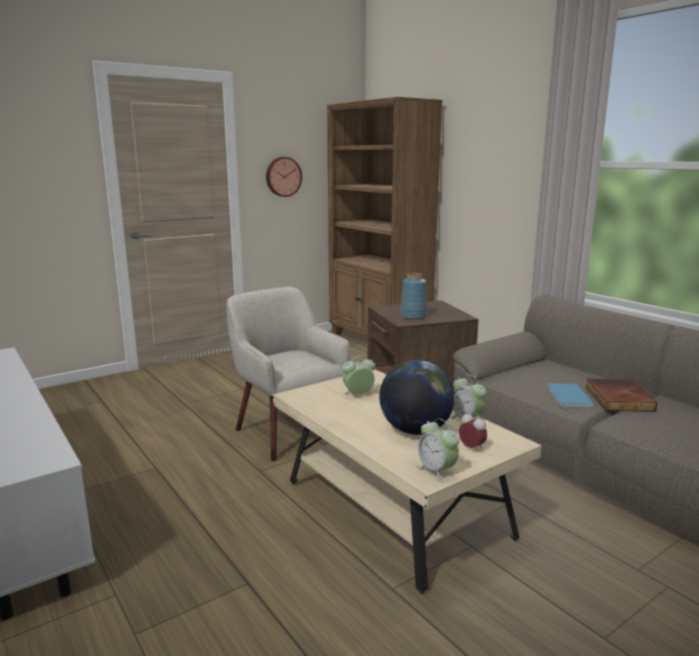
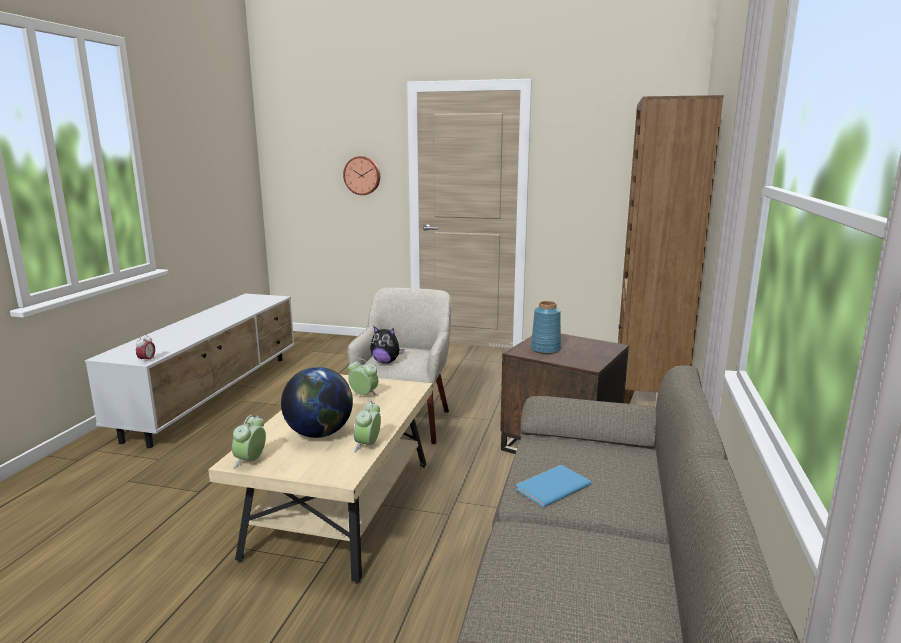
camera: 50 degrees right, 0 degrees up
(283, 176) = (580, 183): wall clock -> wall clock (362, 175)
(292, 369) = (386, 362): none -> plush toy
(472, 448) = (310, 462): alarm clock -> alarm clock (147, 360)
(617, 398) = (597, 515): book -> none

